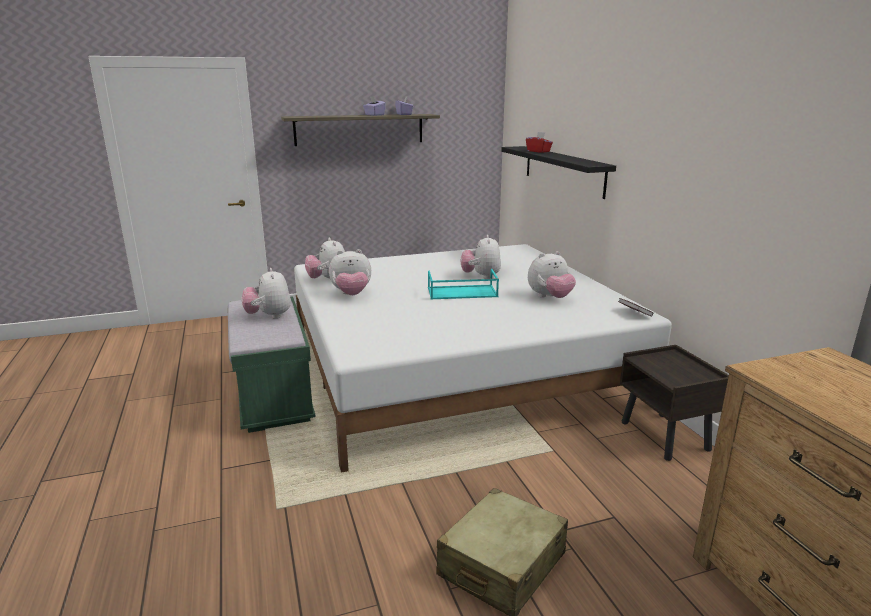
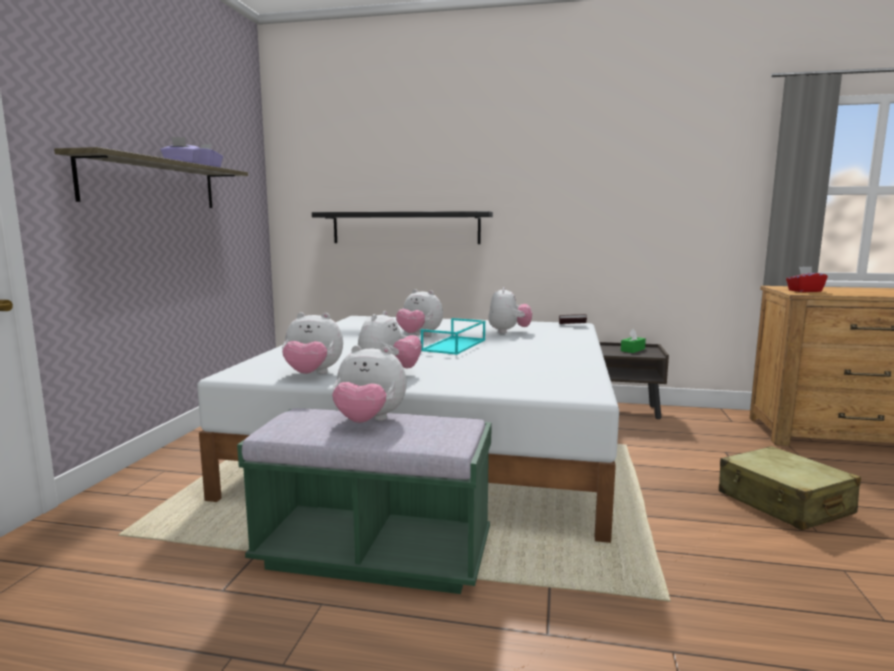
camera: 60 degrees left, 10 degrees down
(538, 151) = (373, 211): red tissue box -> red tissue box (804, 291)
(680, 368) = (632, 350): none -> green tissue box

